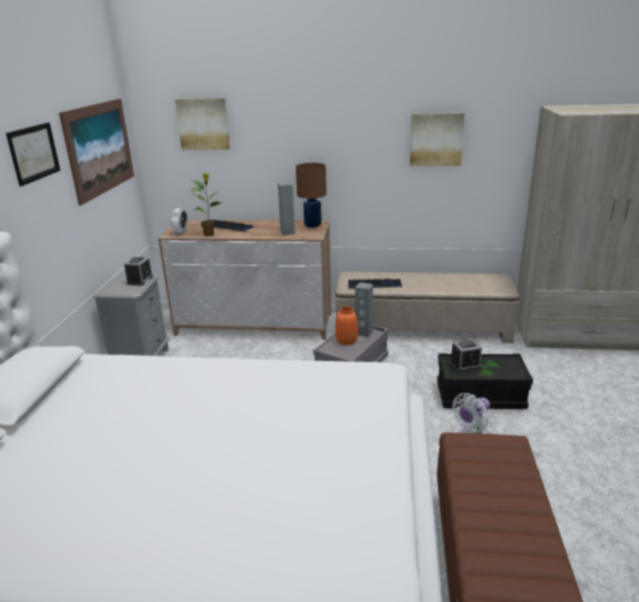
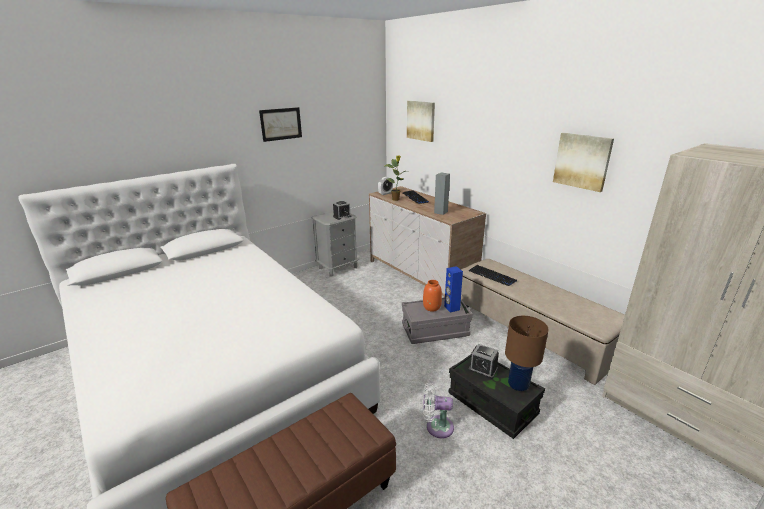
camera: 45 degrees right, 0 degrees up
(100, 148) = (347, 128): picture -> none
(312, 226) = (465, 213): brown table lamp -> brown table lamp (518, 385)
(364, 333) = (451, 308): grey speaker -> blue speaker

